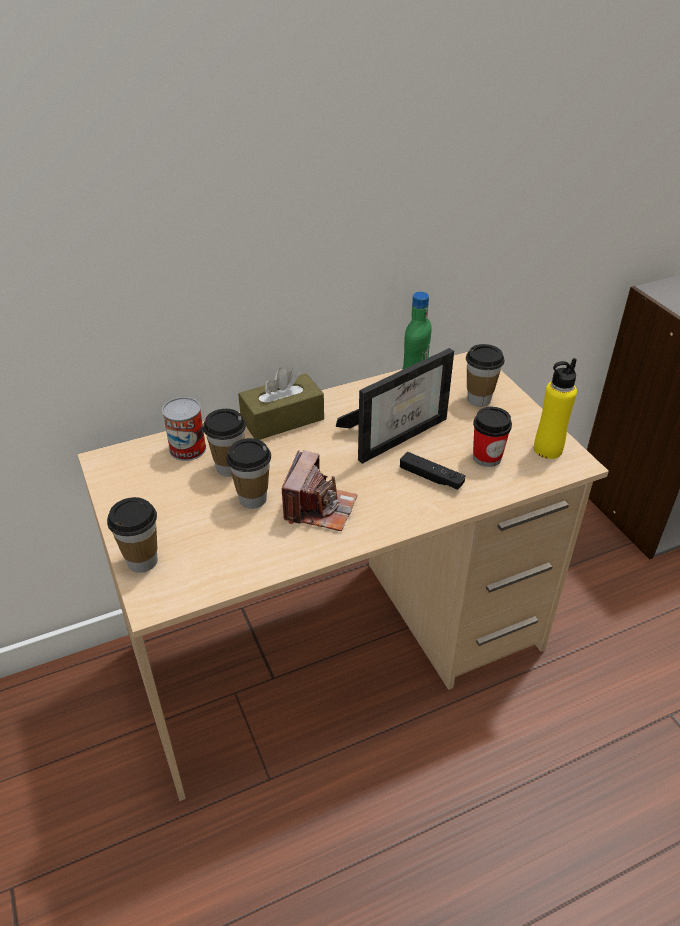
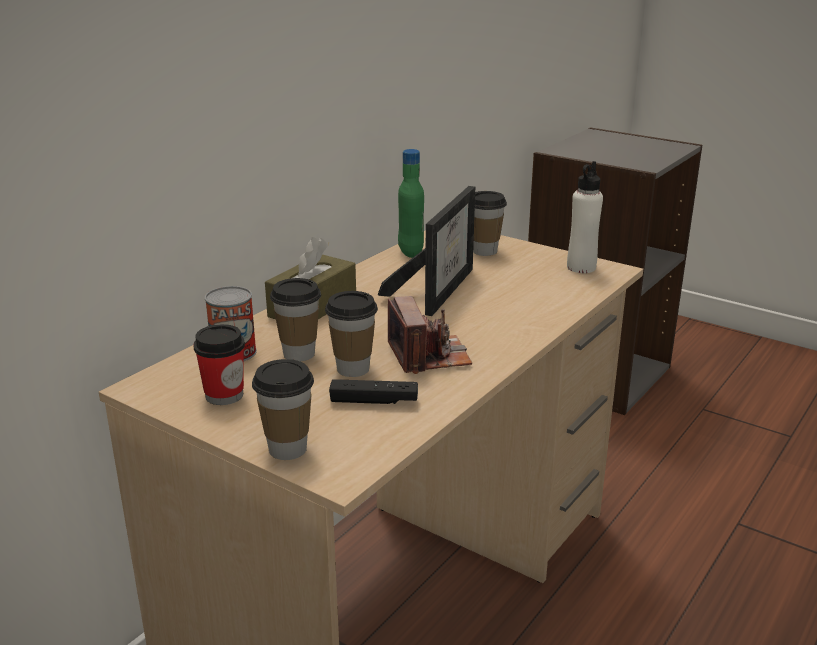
camera: 30 degrees left, 15 degrees down
(431, 477) = (506, 309): black game controller -> black game controller (374, 401)
(487, 457) = (538, 284): cup -> cup (224, 395)
(547, 449) = (581, 267): yellow bottle -> white bottle

